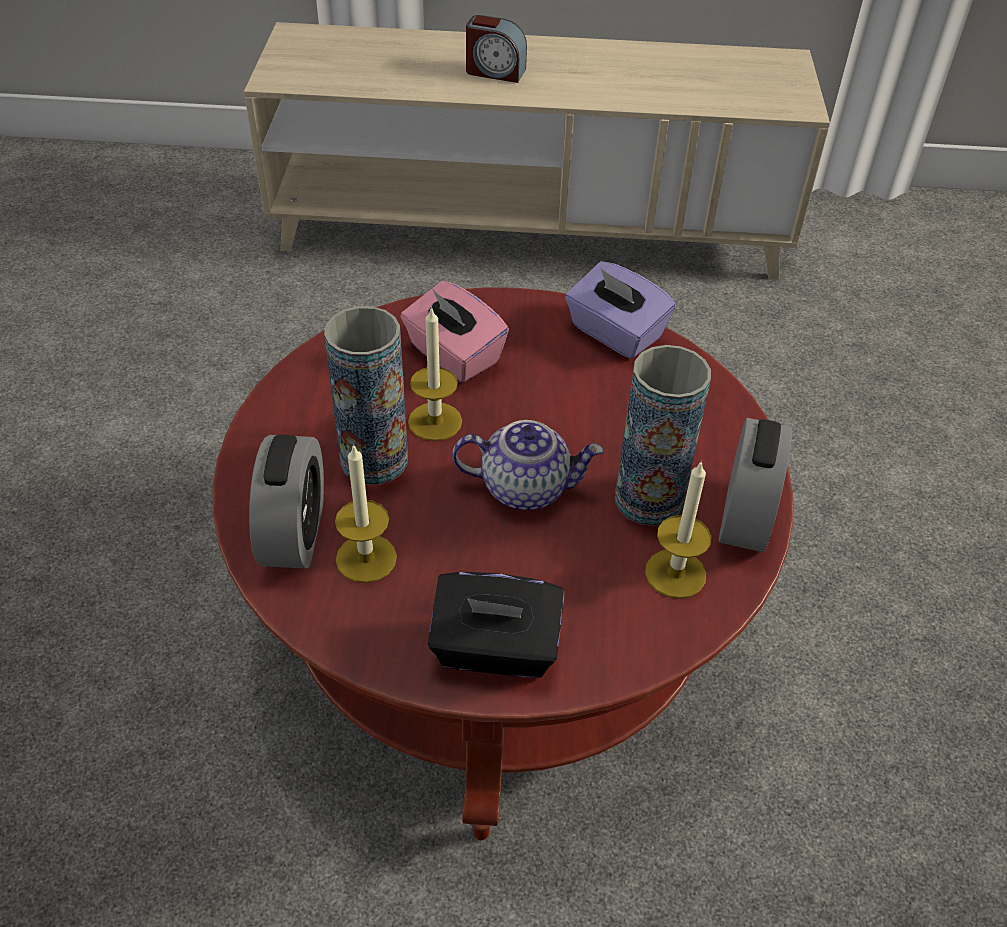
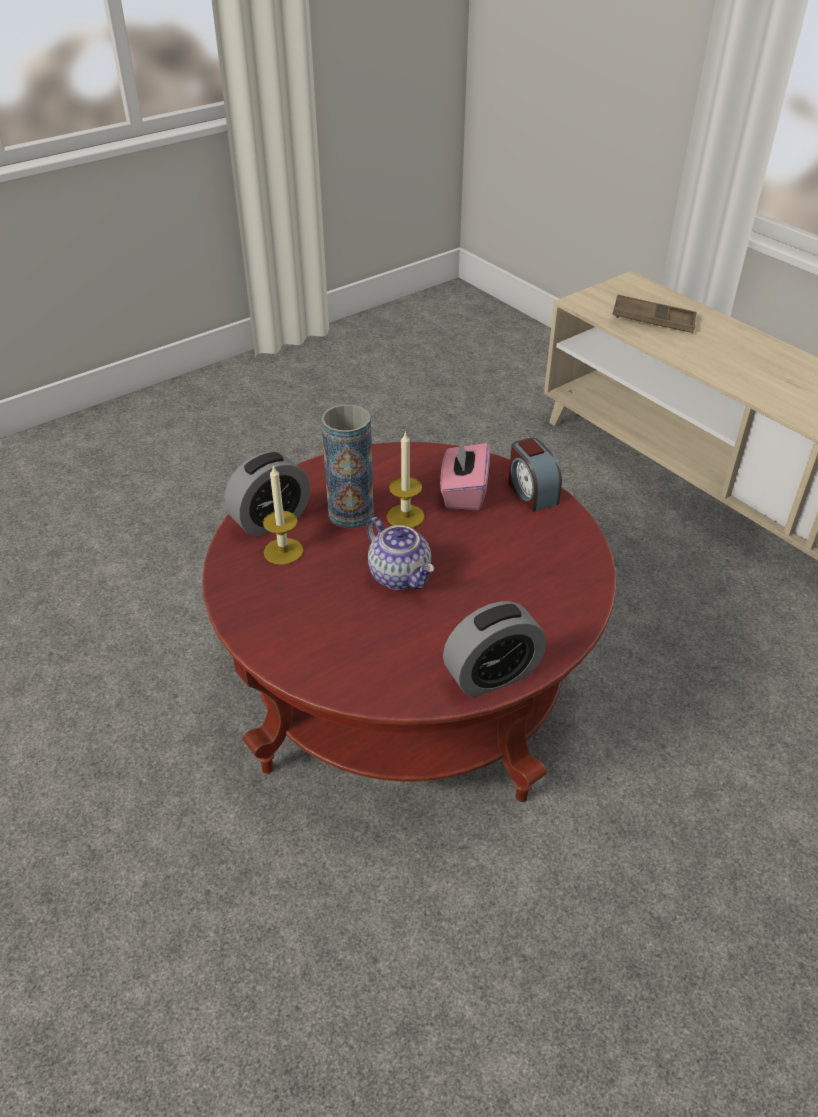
camera: 50 degrees right, 5 degrees down
(374, 66) = (653, 320): none -> brown tray
(495, 71) = (730, 357): alarm clock -> alarm clock (531, 492)
(495, 650) = (275, 630): black tissue box -> none
(615, 333) = (573, 539): purple tissue box -> none
(648, 499) = (453, 627): vase -> none
(675, 573) = (409, 669): candle -> none

